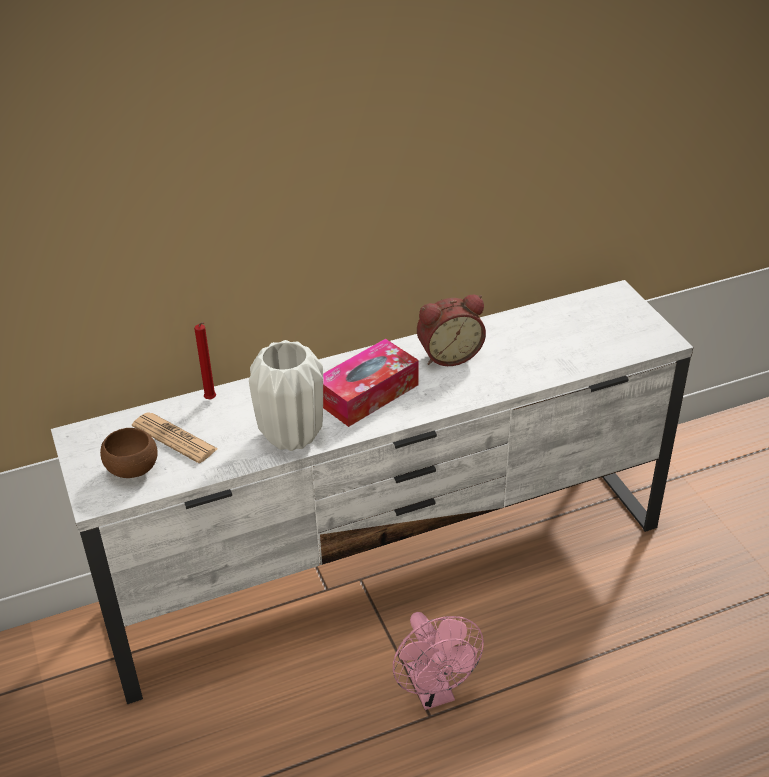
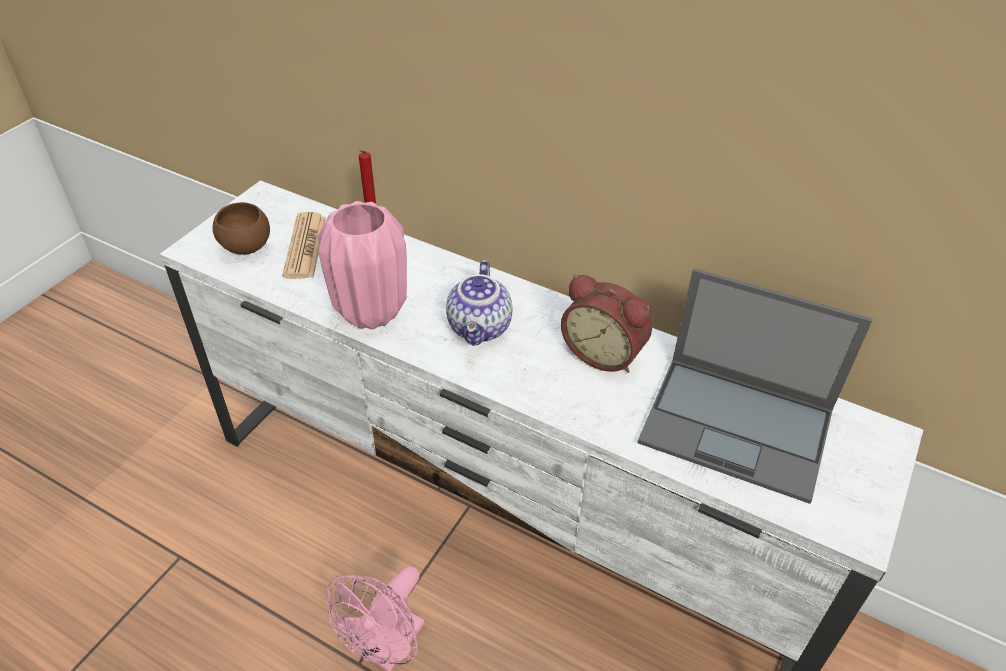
camera: 50 degrees right, 5 degrees up
(291, 436) = (370, 312): white vase -> pink vase
(367, 394) = (481, 328): tissue box -> teapot
(559, 337) = (739, 426): none -> laptop

